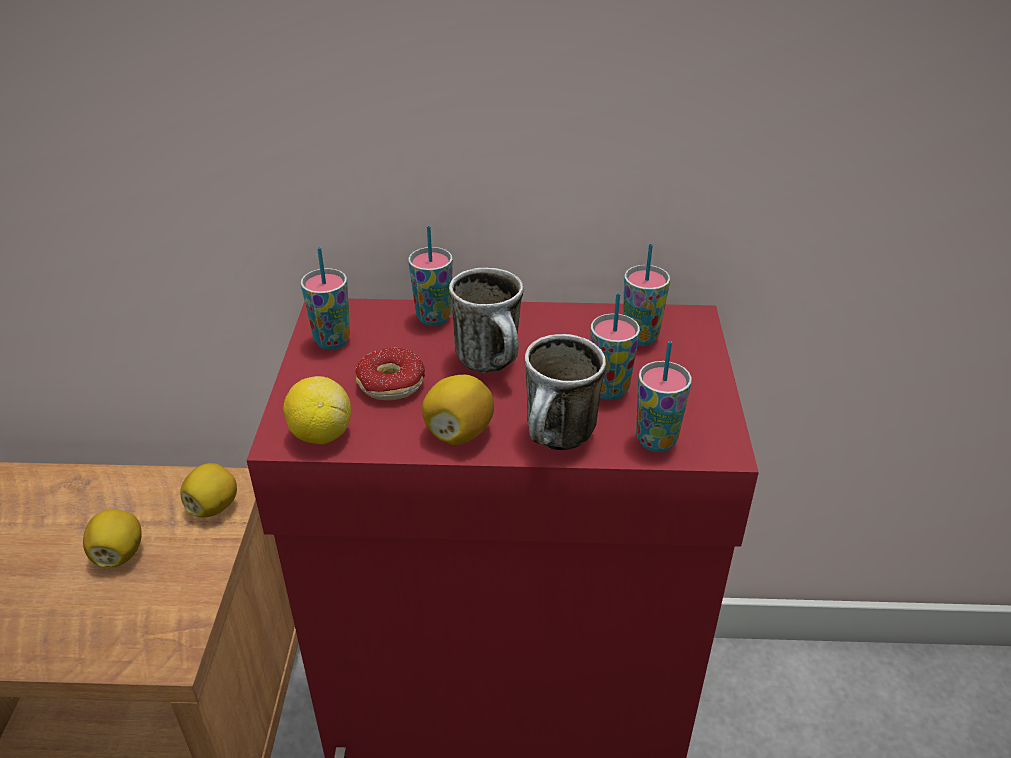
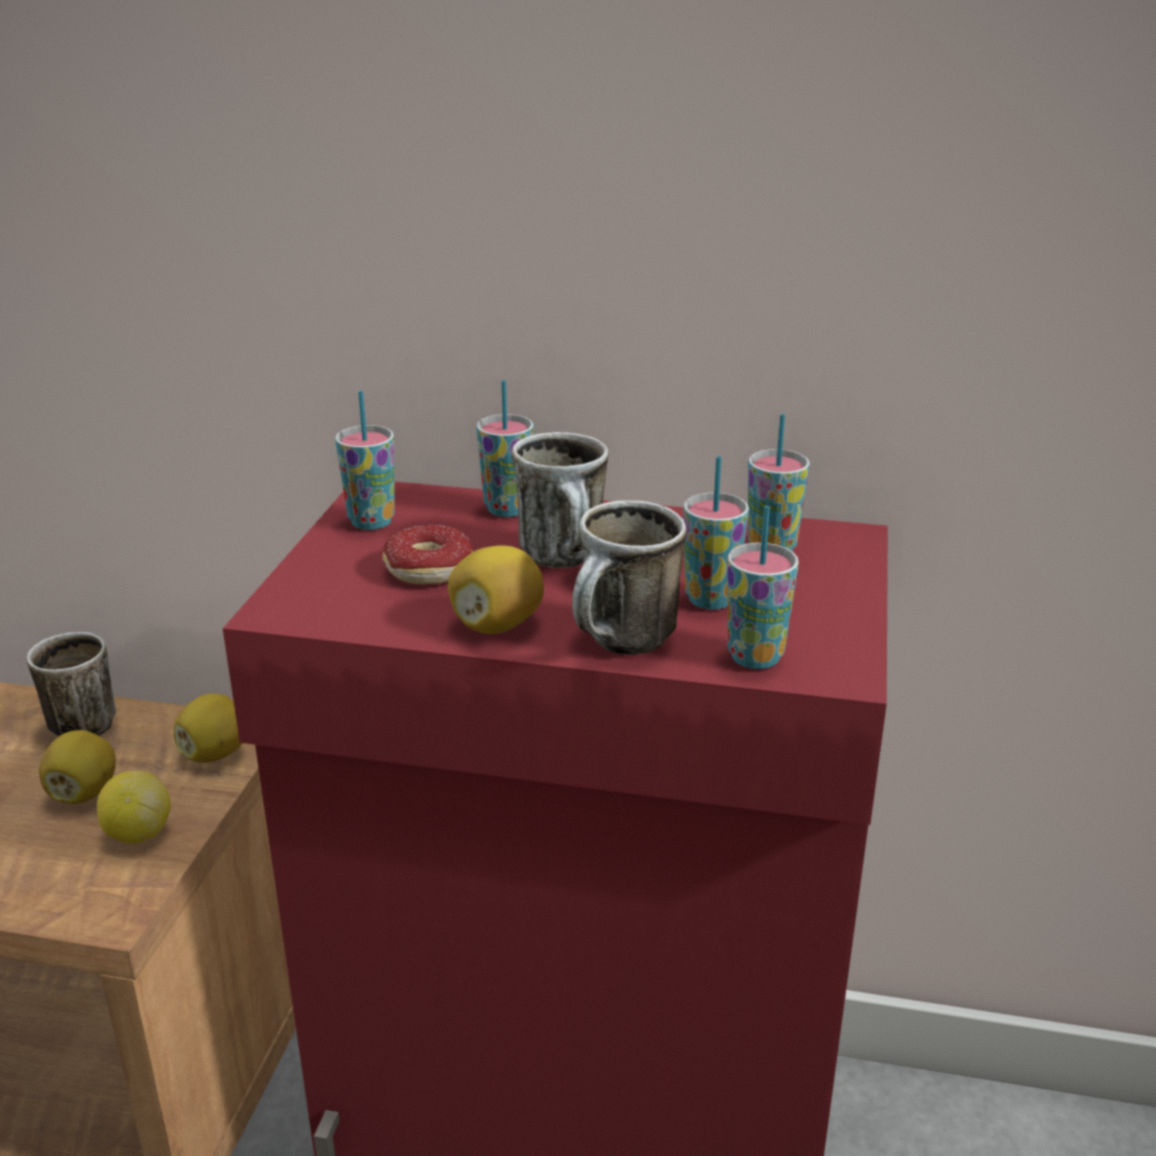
camera: 10 degrees right, 10 degrees down
(100, 491) = (83, 721): none -> mug
(321, 434) = (322, 611): lemon -> lemon (138, 833)

